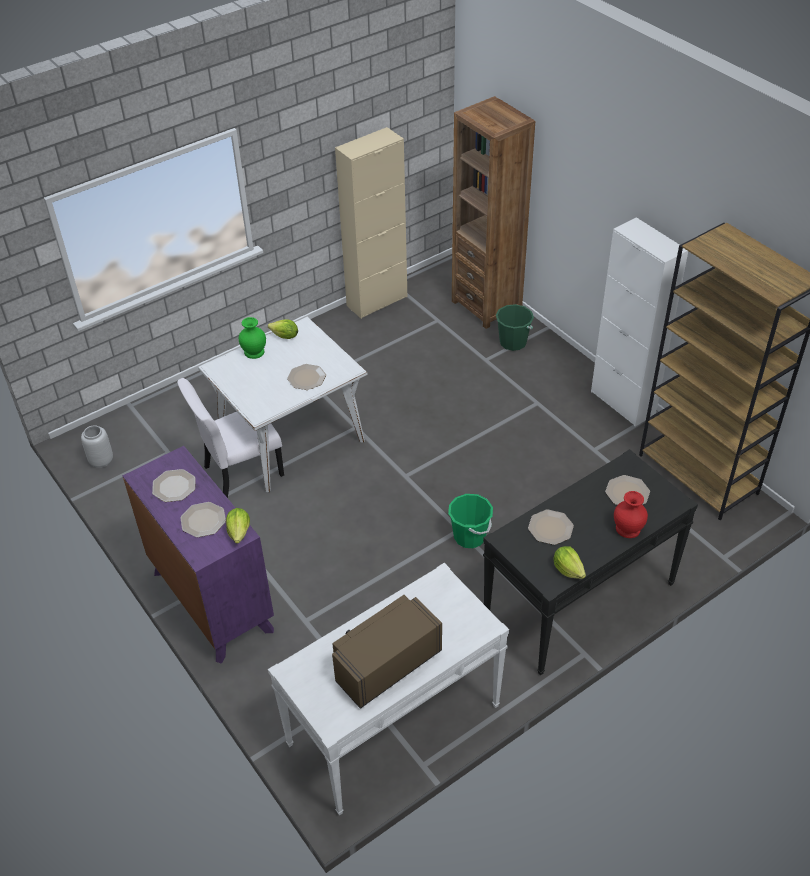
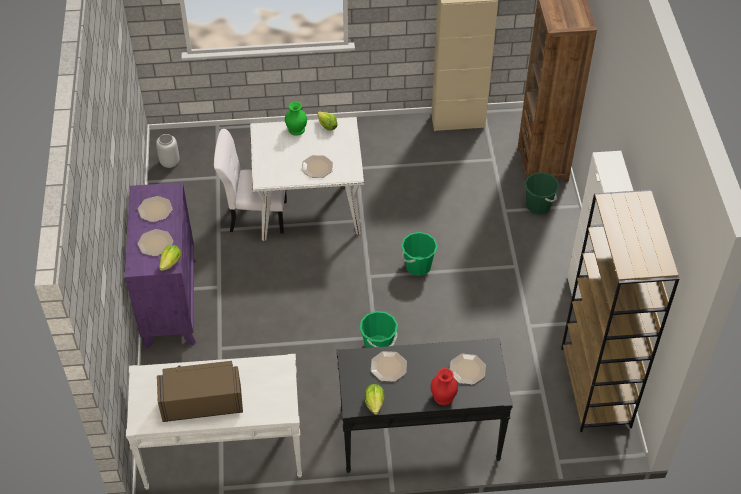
camera: 30 degrees right, 5 degrees up
(446, 444) = (418, 266): none -> green bucket

